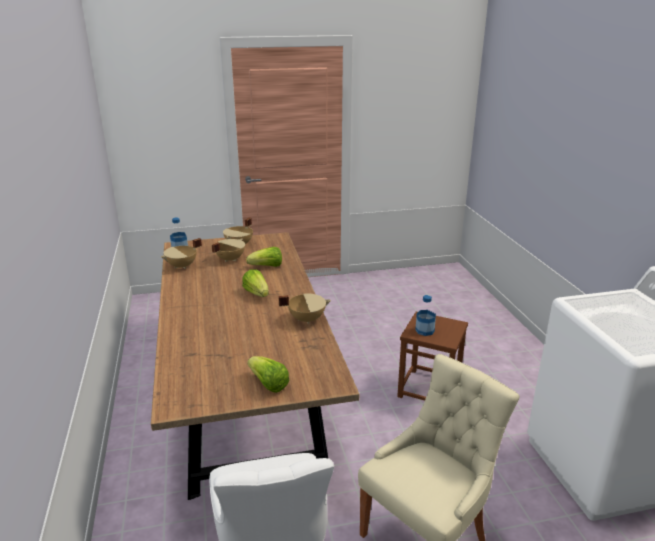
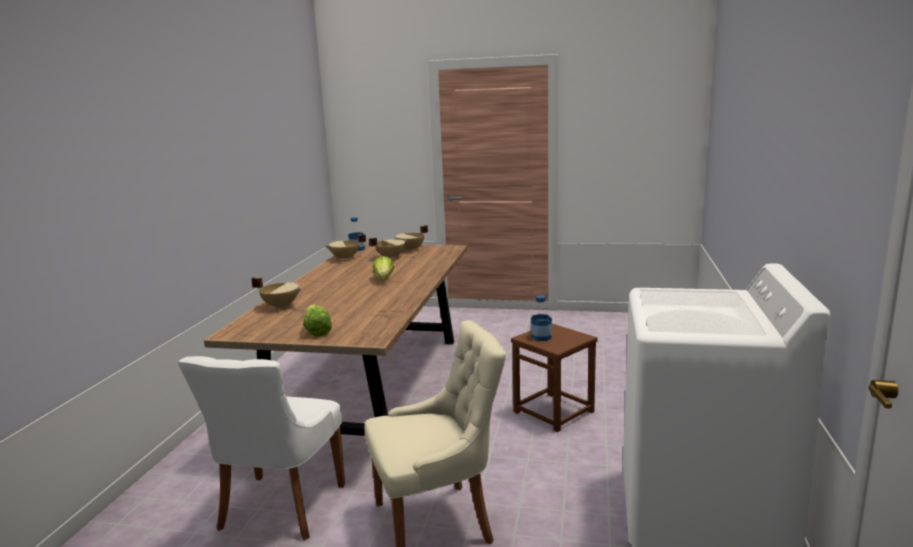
camera: 25 degrees right, 10 degrees down
(267, 266) = (416, 264): lettuce -> none
(306, 319) = (404, 299): beige cooking pot -> beige cooking pot (281, 306)

